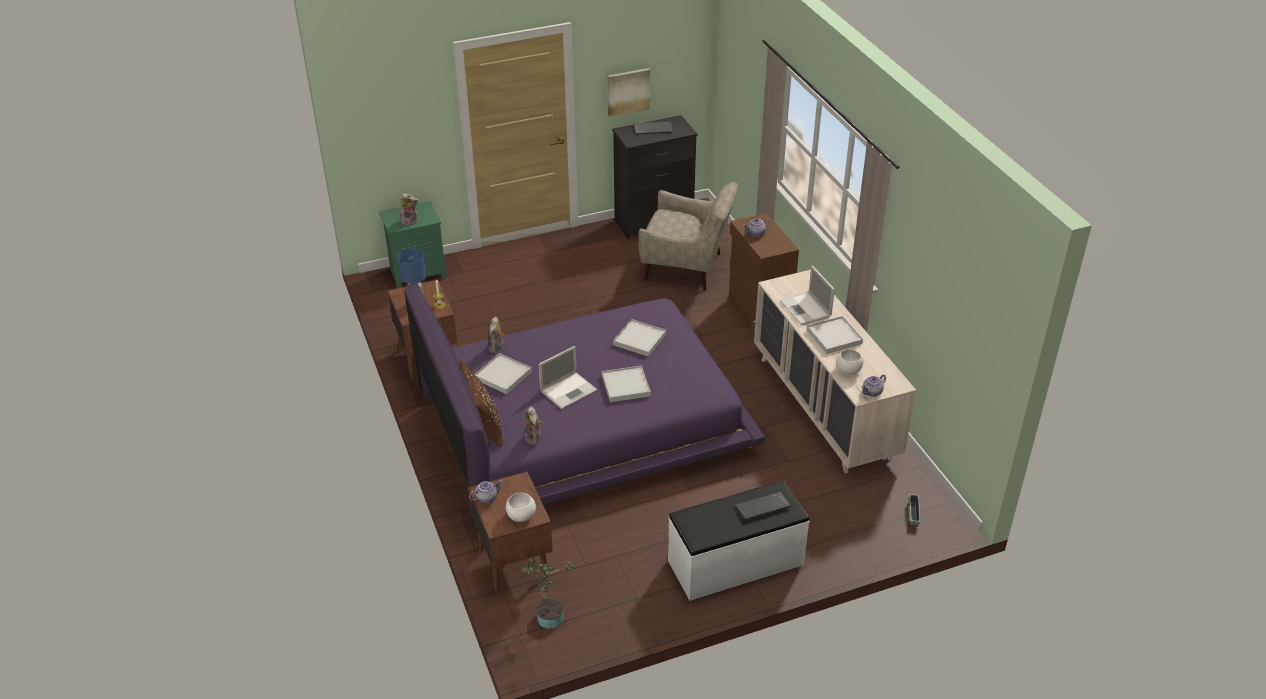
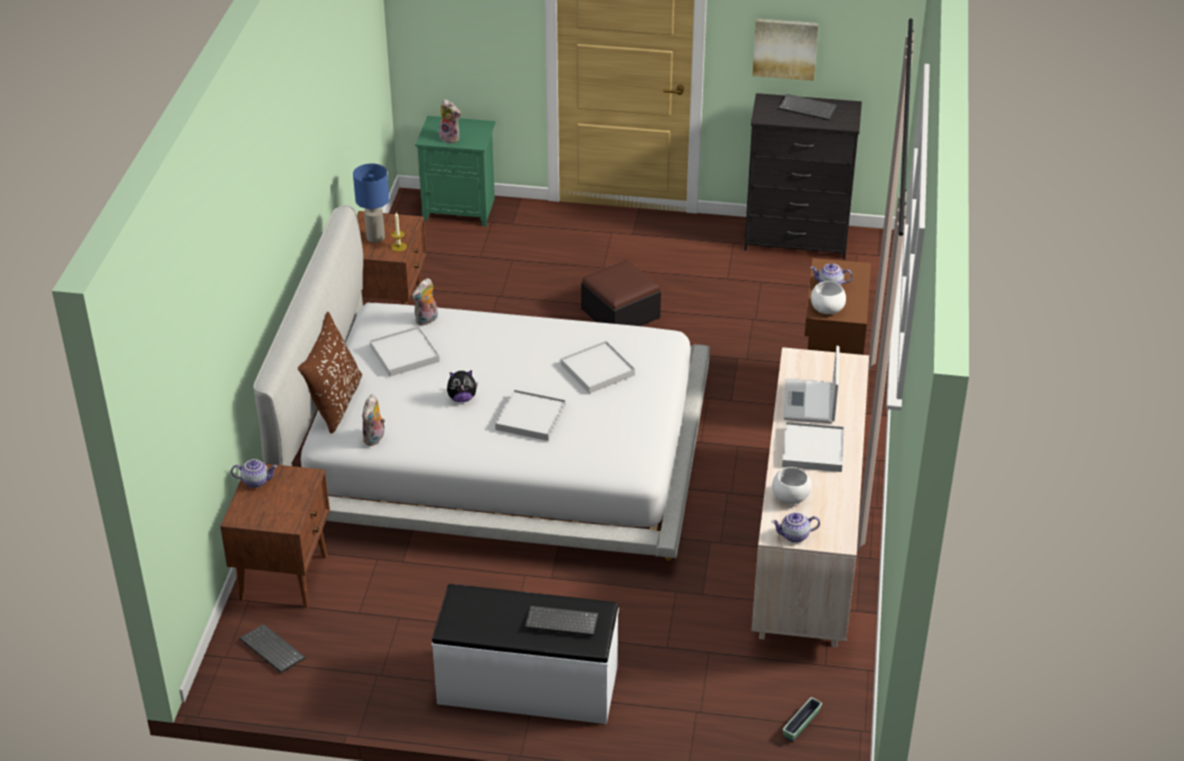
camera: 30 degrees right, 0 degrees up
(521, 515) = (274, 515): white bowl -> white bowl (827, 308)
(548, 615) = (270, 650): potted plant -> keyboard
(569, 390) = (462, 398): laptop -> plush toy
(582, 421) = (497, 449): purple bed -> white bed
(585, 305) = (620, 313): none -> ottoman
(687, 268) = (788, 311): beige armchair -> none

